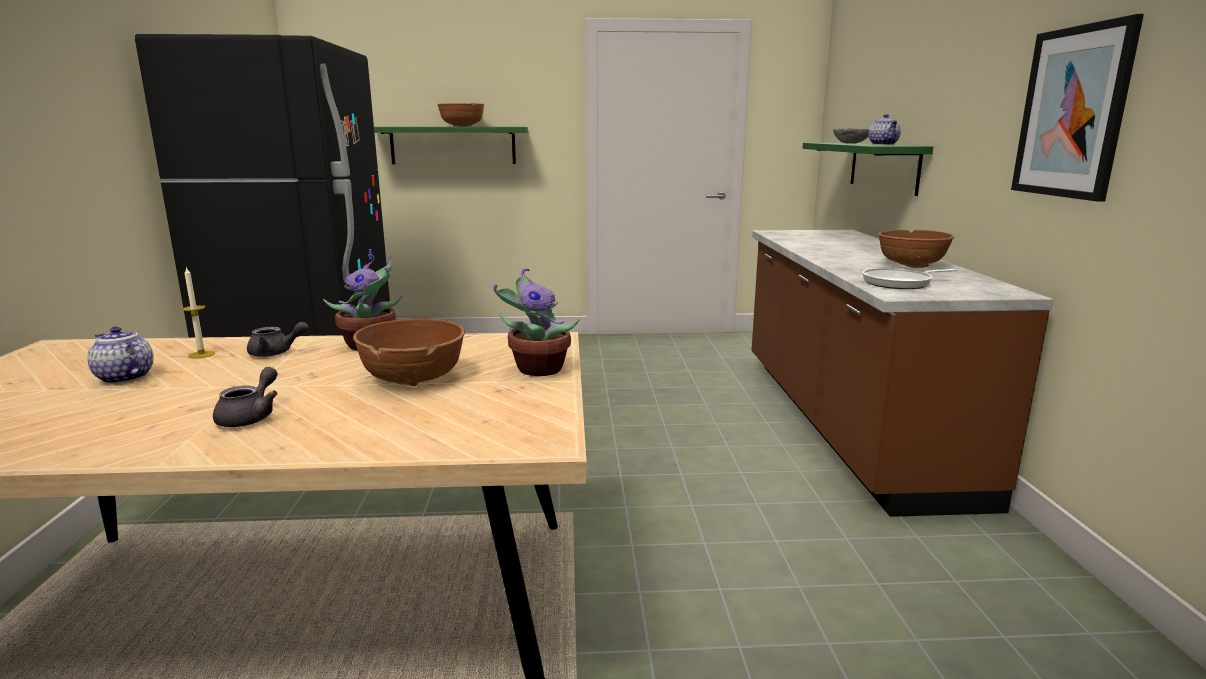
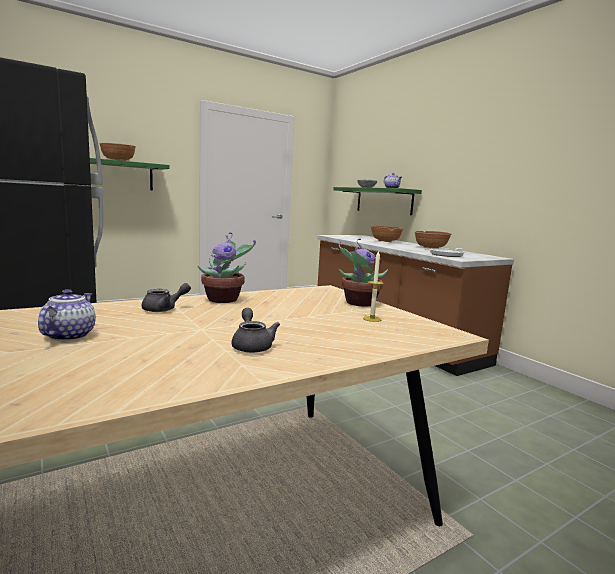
camera: 30 degrees left, 5 degrees down
(123, 377) = (69, 335): teapot -> teapot turned 90 degrees clockwise
(201, 354) = (101, 315): candle -> candle (372, 319)
(413, 379) = (302, 314): brown bowl -> brown bowl (385, 241)
(1073, 112) = (515, 174): picture -> none

